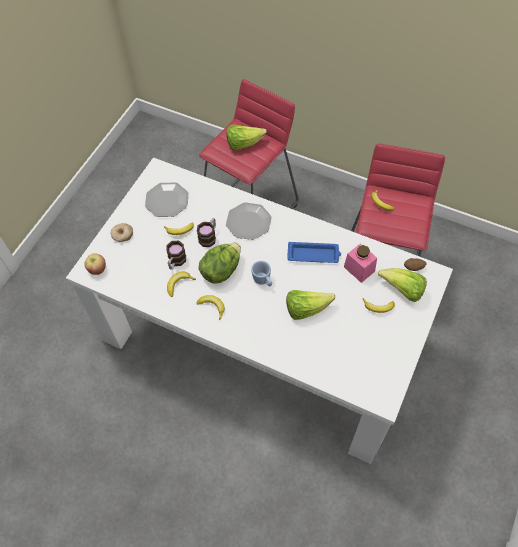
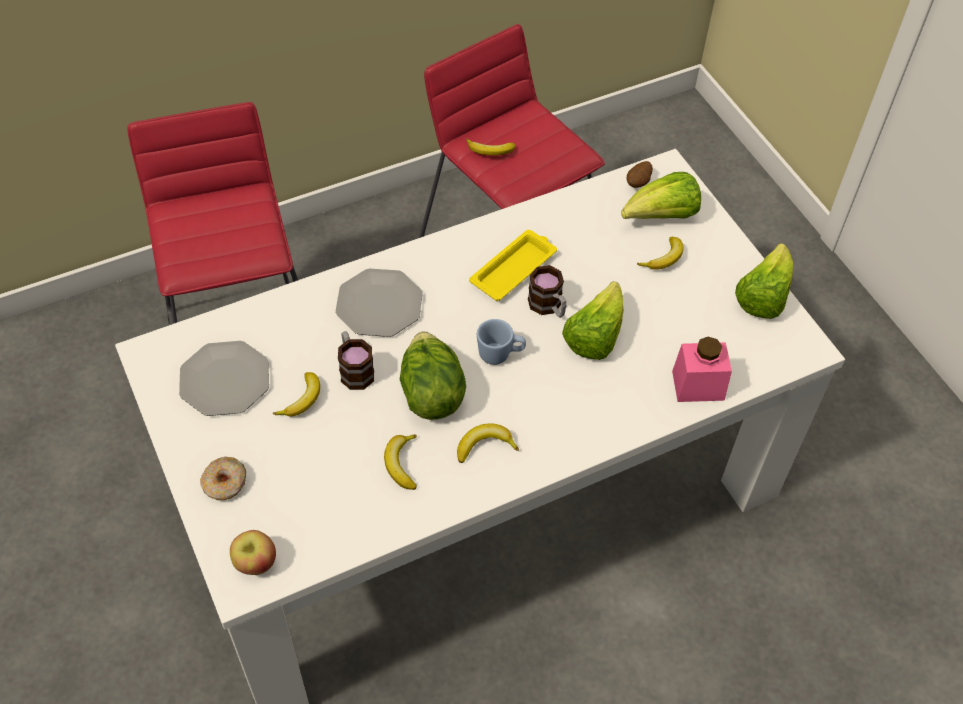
camera: 55 degrees left, 5 degrees down
(176, 262) = (356, 442): mug -> mug (548, 307)
(243, 144) = (213, 224): lettuce -> lettuce (762, 297)
(314, 254) = (514, 268): blue tray -> yellow tray
(359, 269) = (586, 237): pink jar -> pink jar (698, 385)

